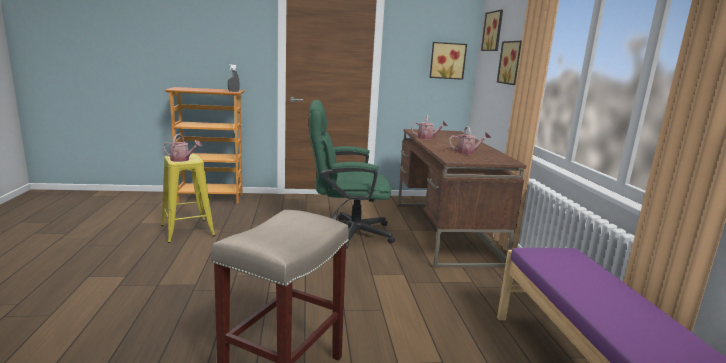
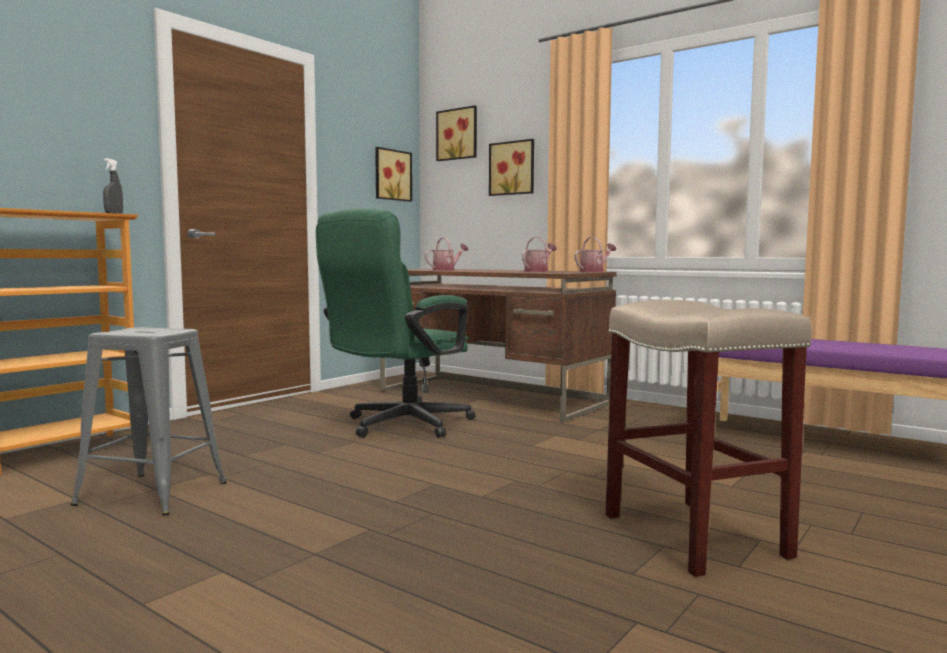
camera: 45 degrees left, 10 degrees down
(182, 160) = (154, 331): watering can -> watering can (594, 271)
(187, 230) = (152, 493): yellow stool -> grey stool

